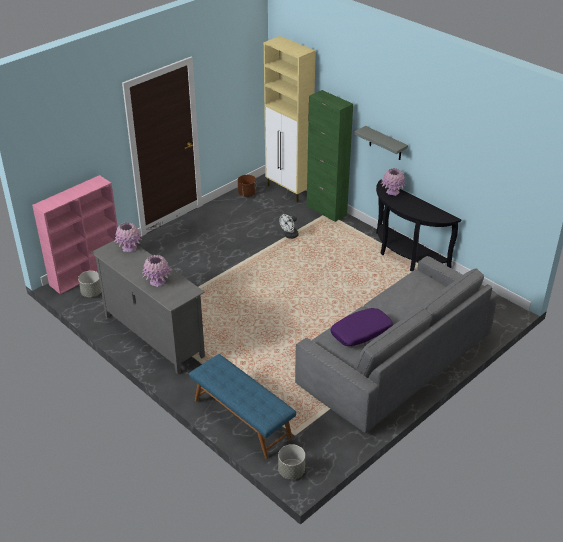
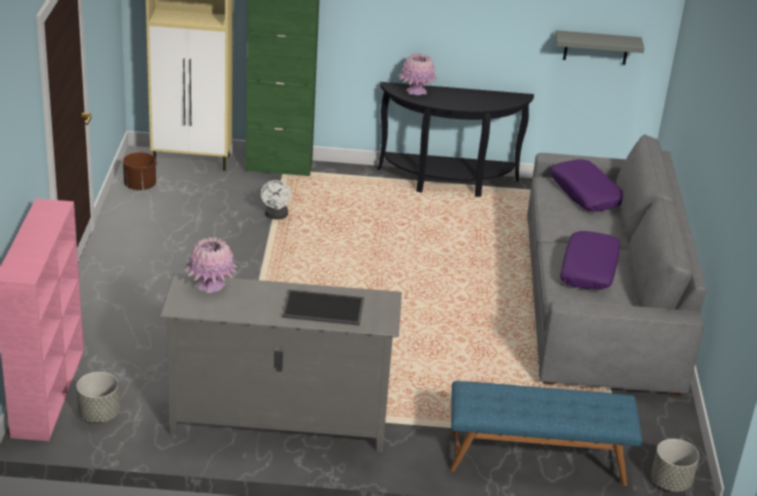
camera: 45 degrees left, 5 degrees down
(157, 282) = (322, 309): pink vase -> tray
(385, 143) = (384, 23): grey shelf -> grey shelf (596, 47)
(427, 291) = (586, 193): none -> purple pillow

